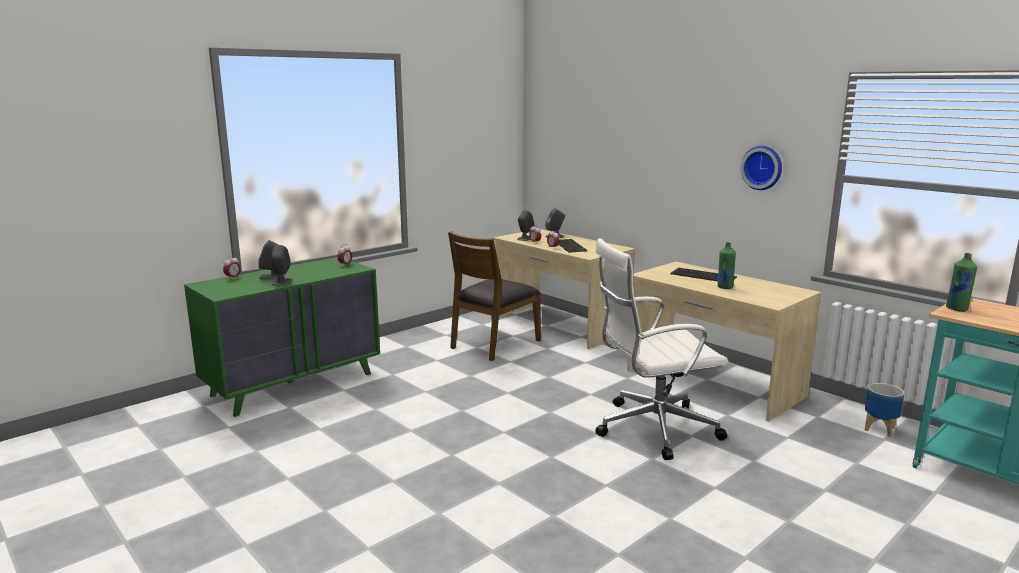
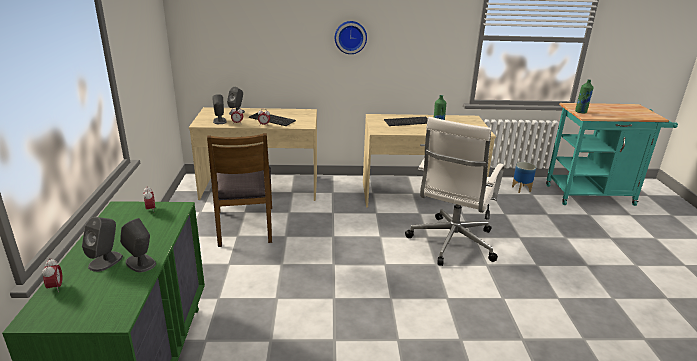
camera: 50 degrees left, 10 degrees up
(763, 167) = (425, 34): wall clock -> wall clock (350, 37)

